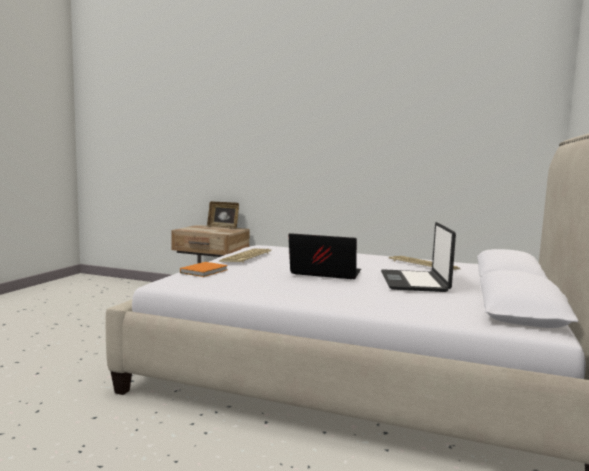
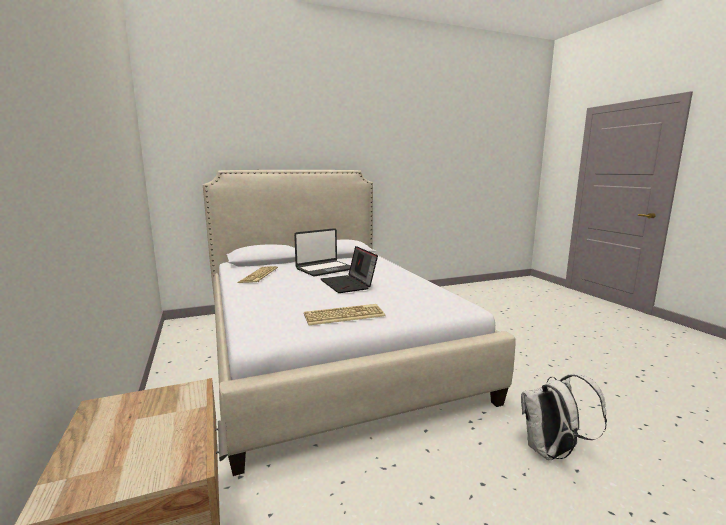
camera: 130 degrees left, 5 degrees up
(58, 376) = (552, 452): none -> white backpack
(205, 271) = (419, 309): orange book -> none
(223, 227) = (73, 441): picture frame -> none

